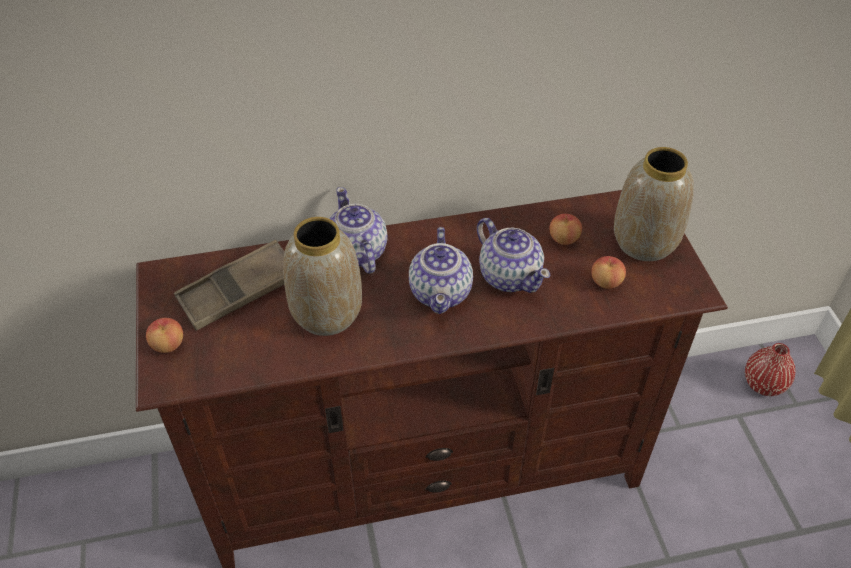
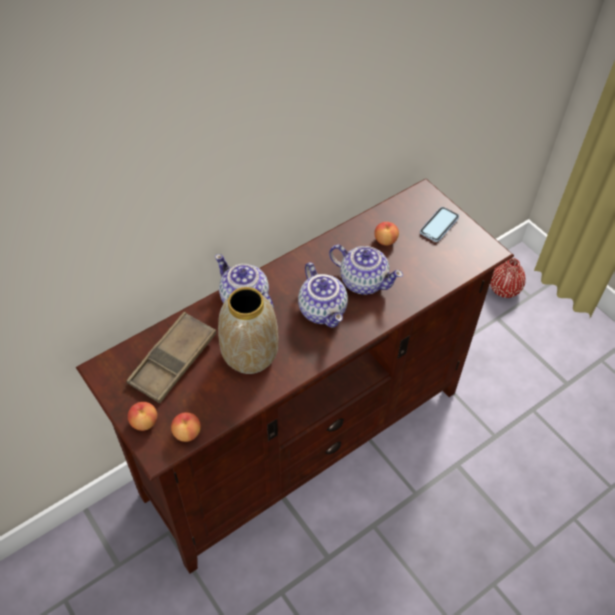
camera: 25 degrees left, 5 degrees up
(606, 282) = (429, 263): apple -> apple (187, 433)
(643, 242) = (439, 225): vase -> phone

